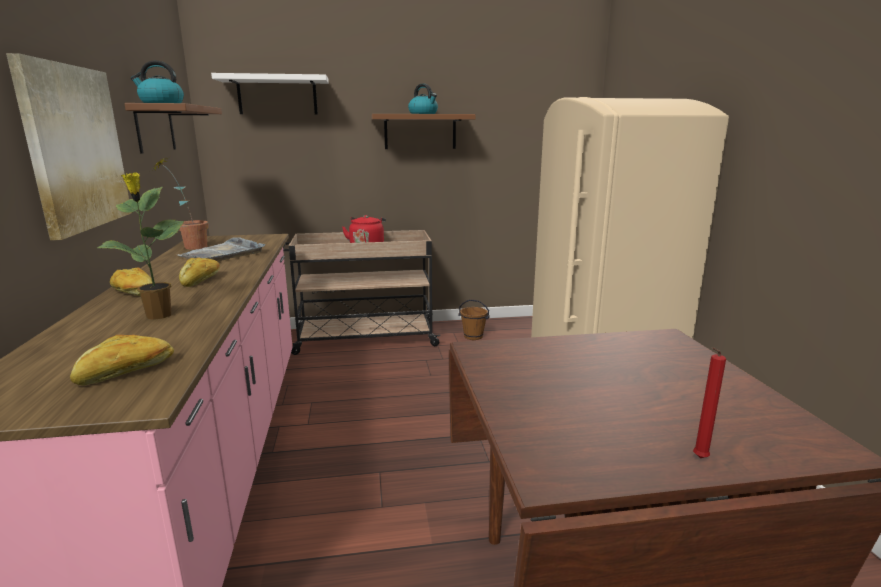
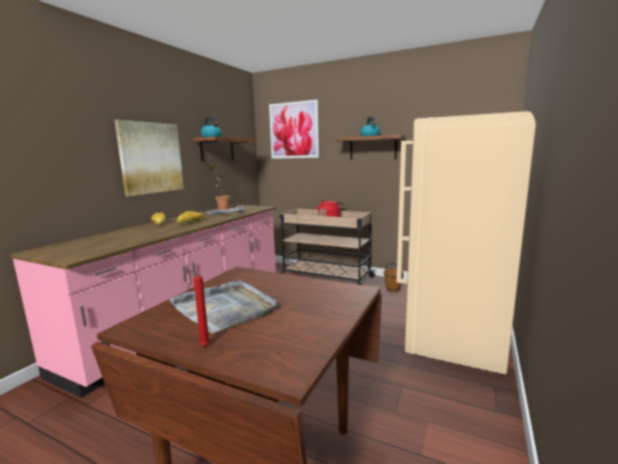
camera: 35 degrees right, 5 degrees down
(126, 372) = (91, 249): bread -> none
(158, 316) = (145, 233): potted plant -> none
(277, 96) = (294, 130): white shelf -> picture
(595, 403) = (225, 308): none -> grey tray

